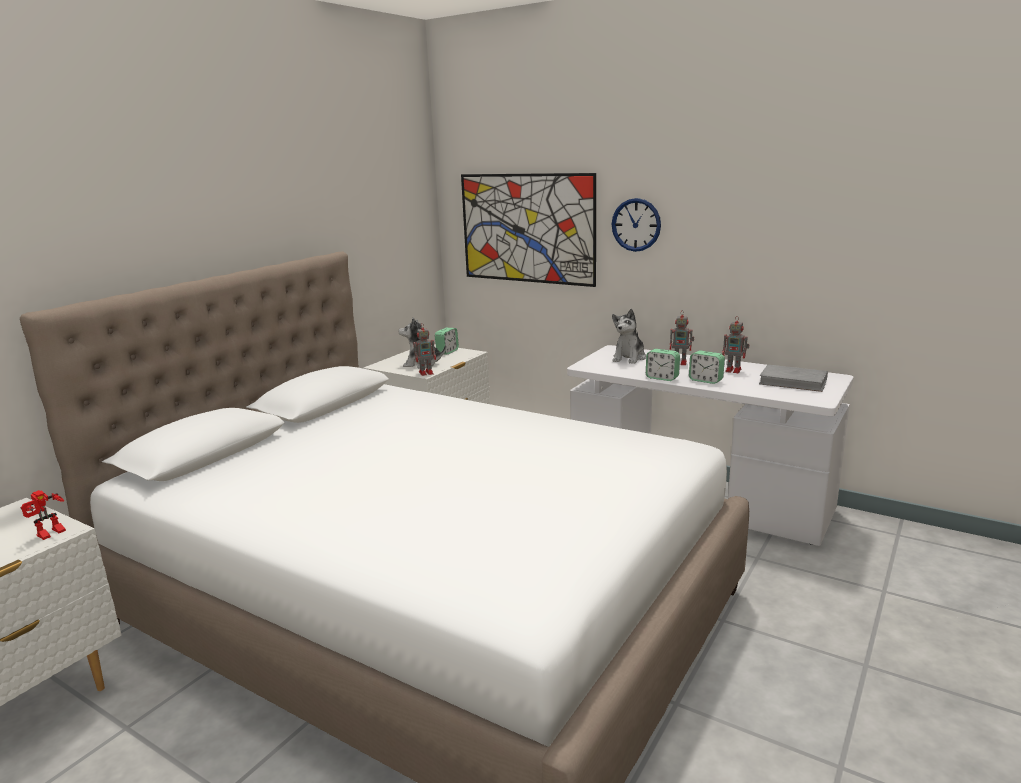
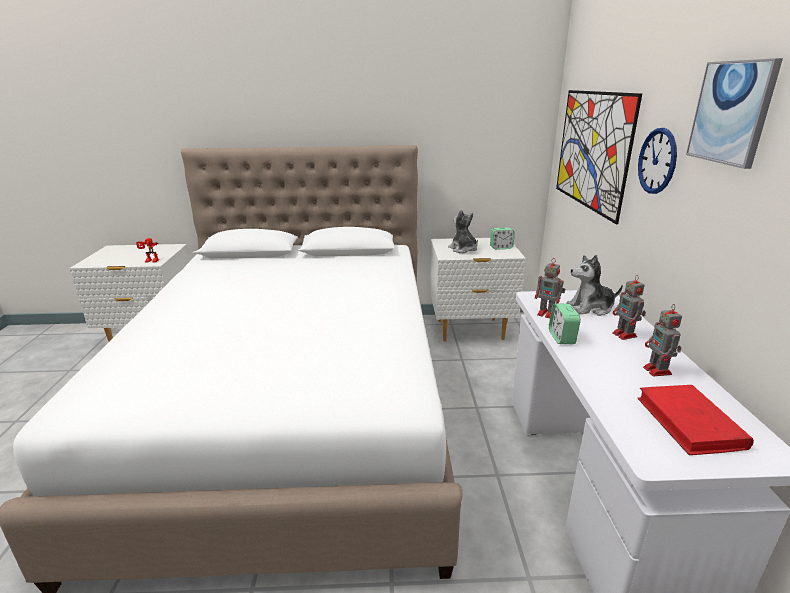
camera: 55 degrees right, 5 degrees up
(427, 372) = (449, 256): toy robot -> toy robot (547, 314)
(705, 380) = (594, 362): alarm clock -> none
(710, 181) = (731, 112): none -> picture
(793, 382) = (689, 423): grey book -> red book

